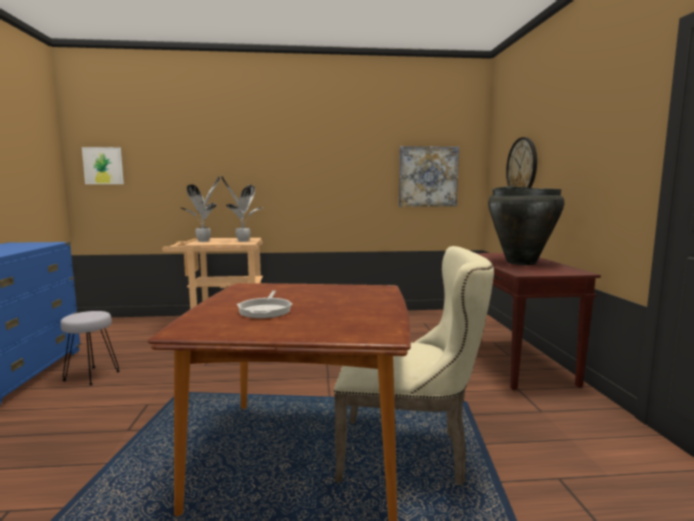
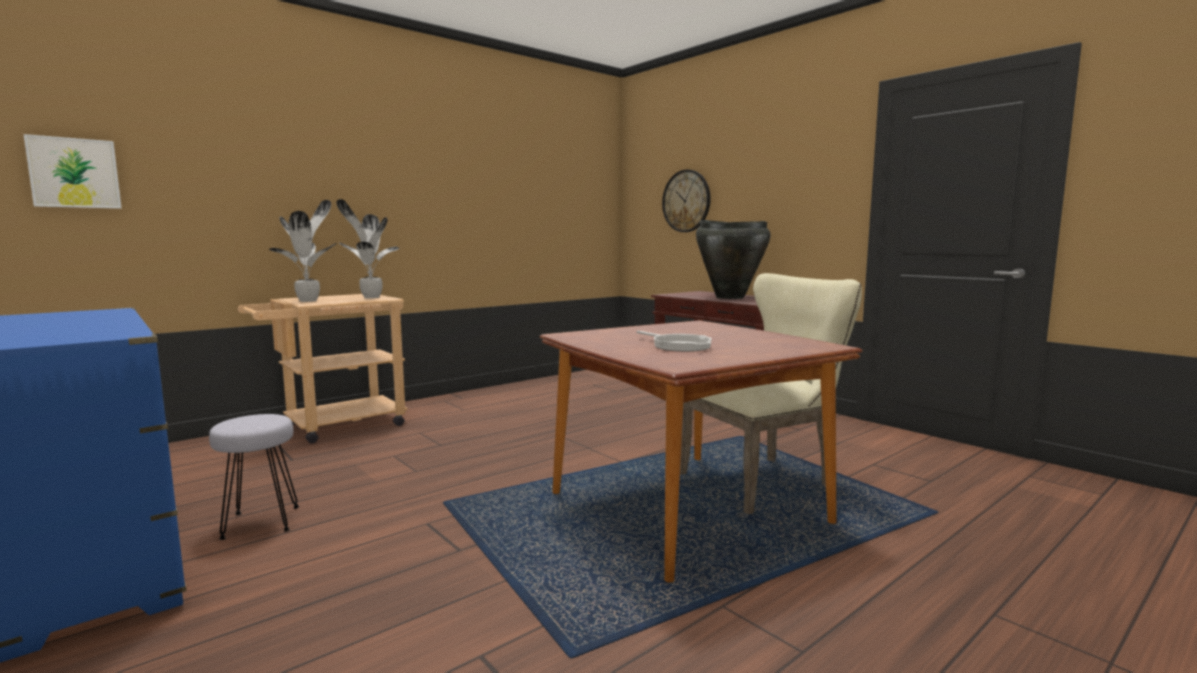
camera: 35 degrees left, 0 degrees up
(428, 176) = (568, 210): picture -> none

